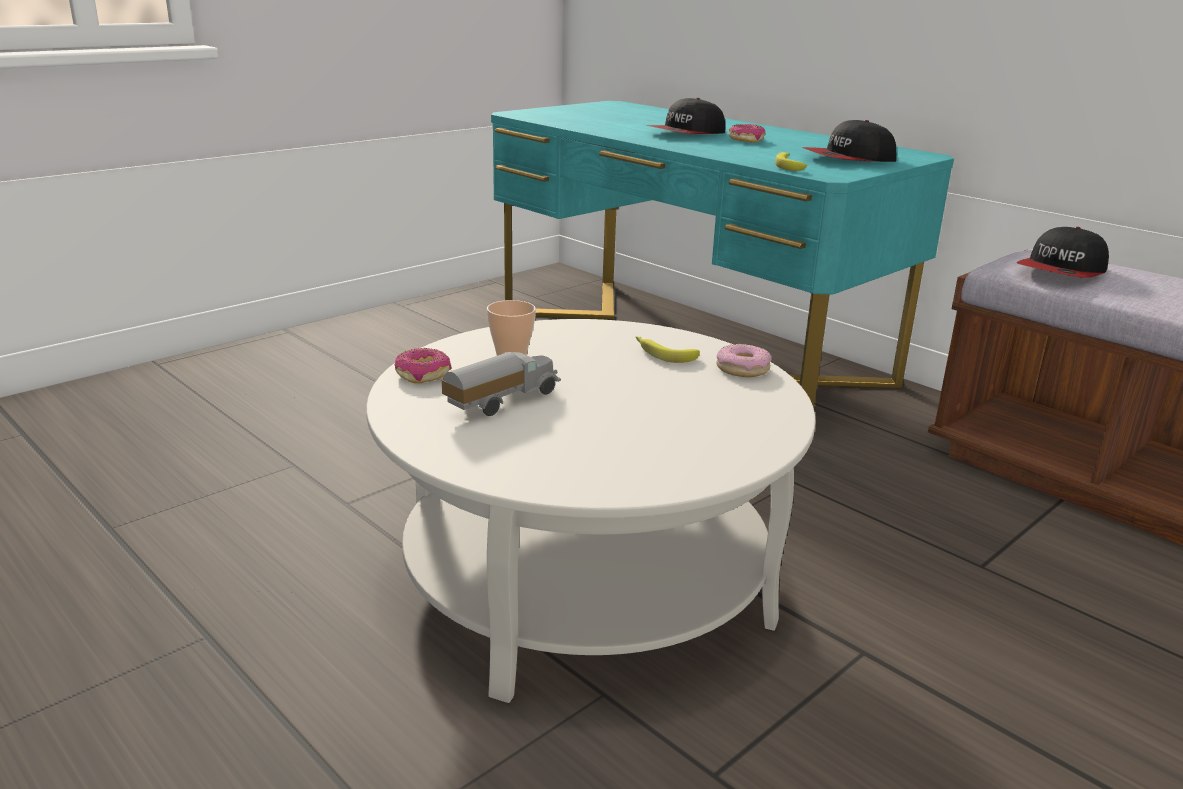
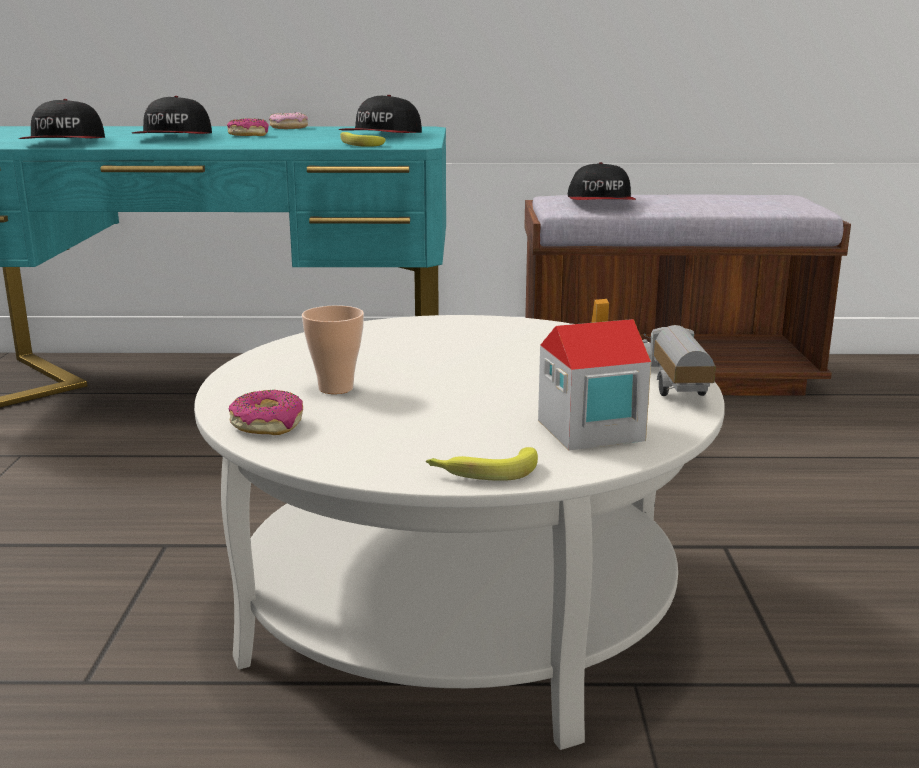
camera: 45 degrees left, 5 degrees down
(501, 401) = (405, 416): toy truck -> toy truck (672, 384)
(577, 462) = (589, 430): none -> toy house
(602, 127) = (65, 143): none -> cap
(663, 354) = (436, 337): banana -> banana (482, 472)
(742, 369) = (520, 327): donut -> donut (289, 127)

